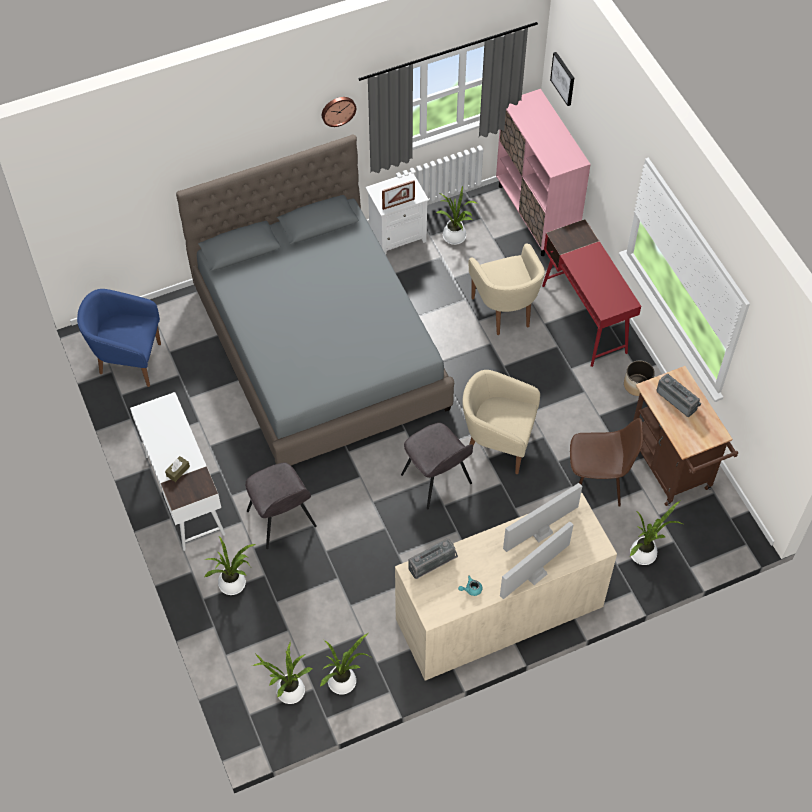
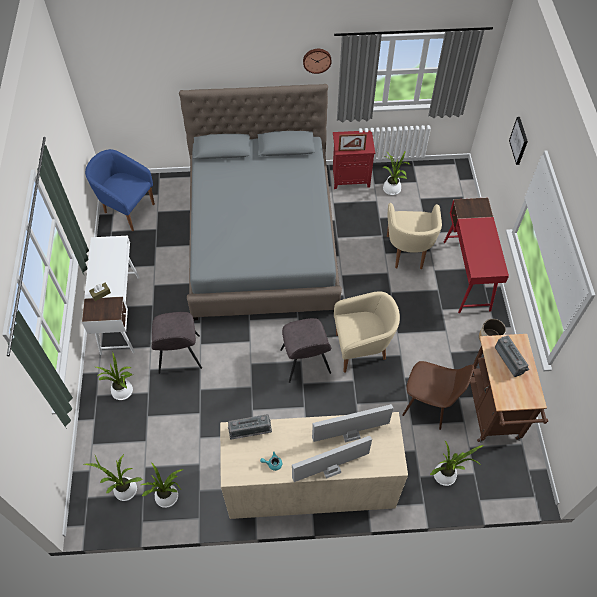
camera: 20 degrees right, 0 degrees up
(397, 235) = (351, 177): white nightstand -> red nightstand
(497, 444) = (362, 349): beige armchair -> beige armchair turned 135 degrees clockwise
(536, 215) = (458, 190): pink cabinet -> none
(563, 78) = (503, 81): picture -> picture (519, 140)

